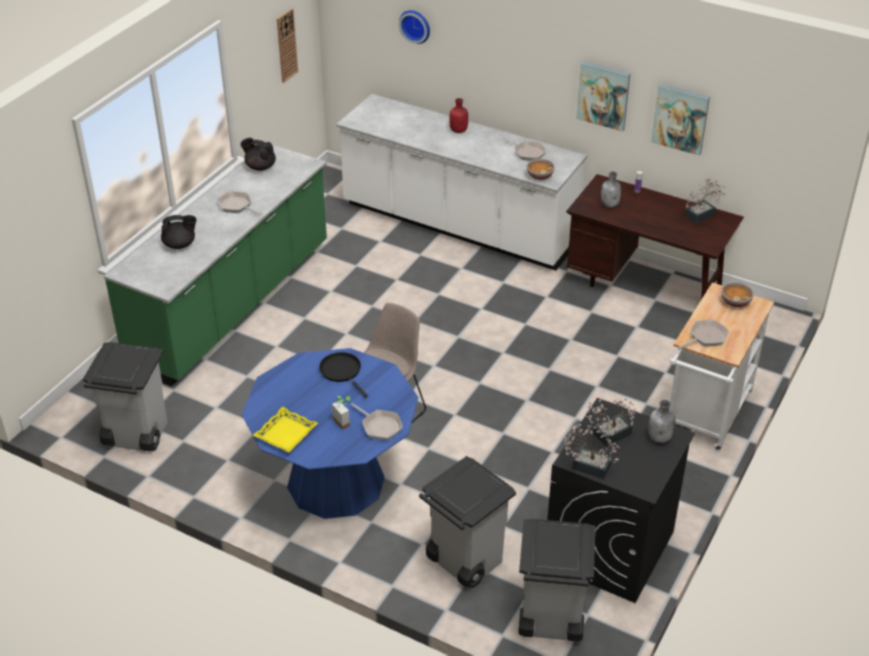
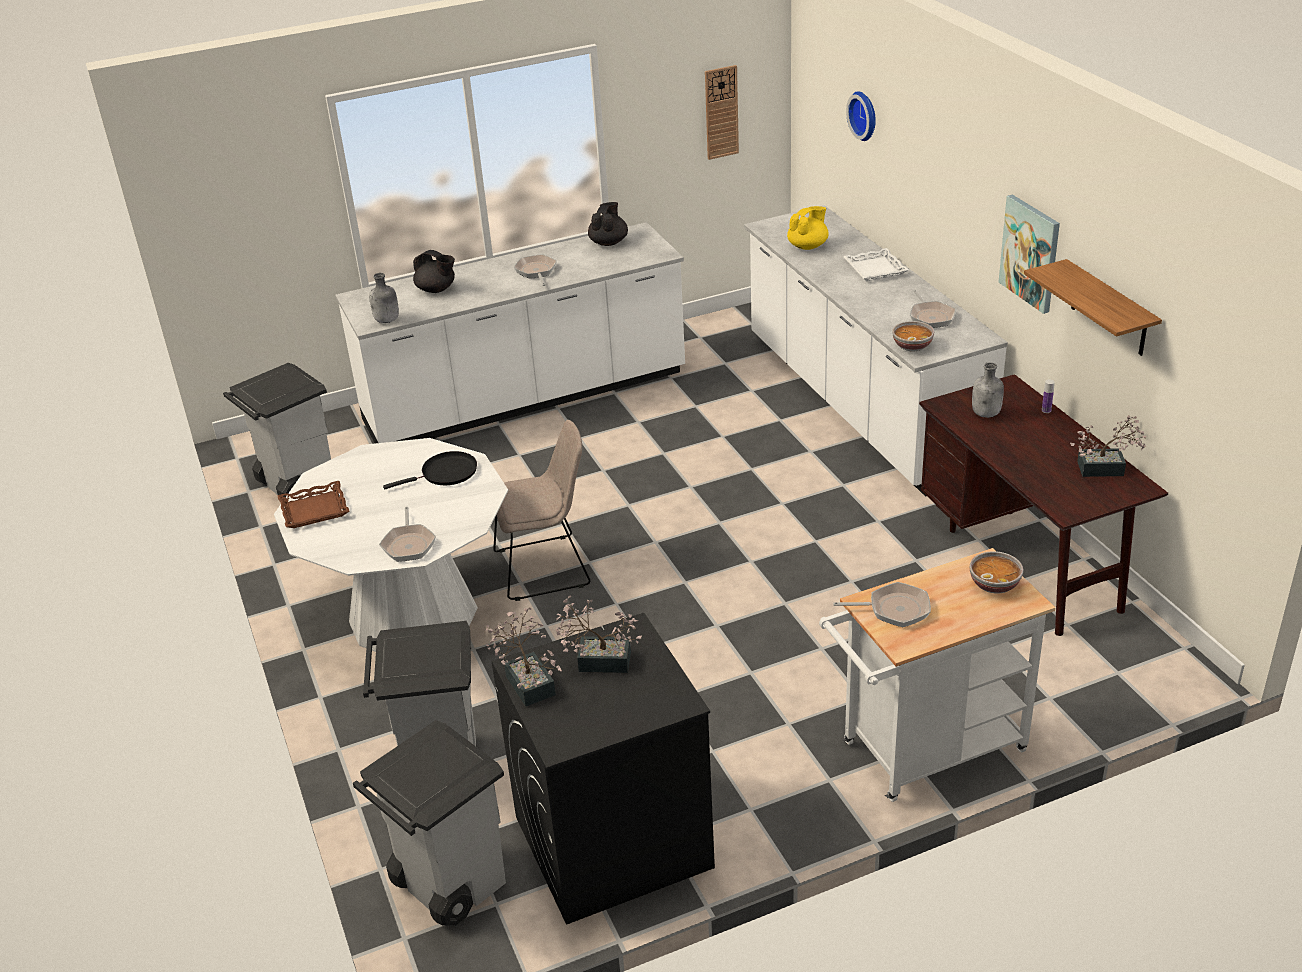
camera: 40 degrees right, 5 degrees down
(233, 305) = (526, 399): green counter -> white counter
(260, 167) = (609, 242): black teapot -> black teapot turned 45 degrees clockwise
(286, 434) = (314, 510): yellow tray -> brown tray
(336, 482) = (413, 614): blue dining table -> white dining table
(342, 371) = (446, 473): black frying pan -> black frying pan turned 60 degrees clockwise
(344, 421) = (383, 523): potted plant -> none
(398, 127) = (808, 246): none -> yellow teapot
(459, 130) = (875, 269): red bottle -> white tray
(660, 438) = (656, 694): grey bottle -> grey bottle (387, 320)
(680, 119) = (1109, 309): picture -> shelf

